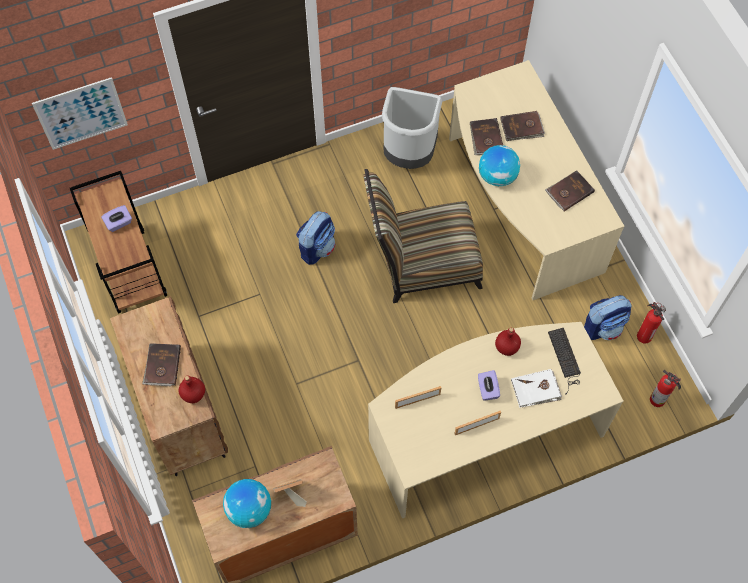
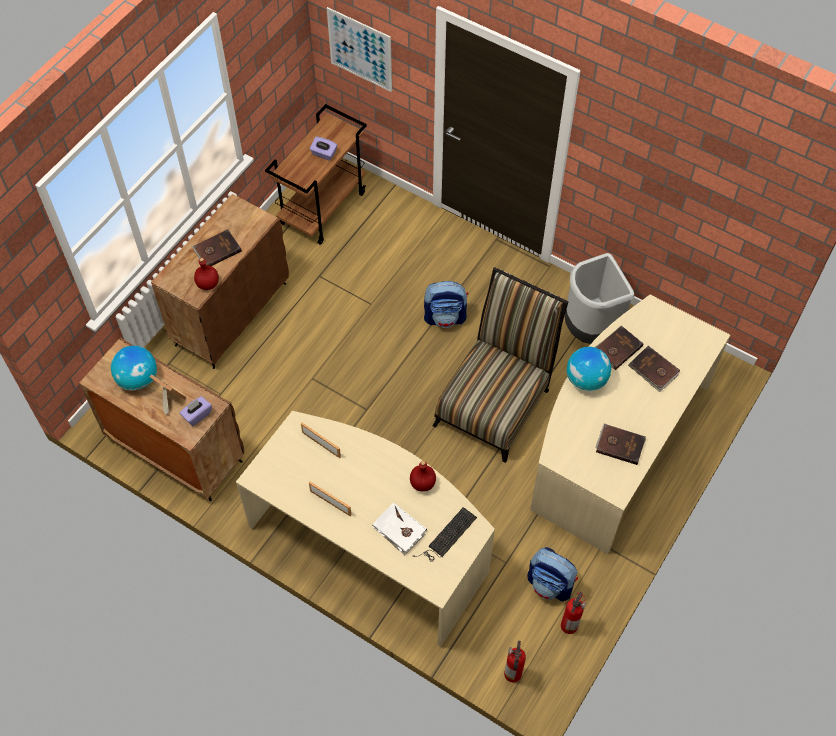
camera: 55 degrees right, 5 degrees down
(422, 262) = (495, 401): chair -> chair turned 75 degrees clockwise
(487, 389) = (371, 491): purple tissue box -> purple tissue box (197, 415)

